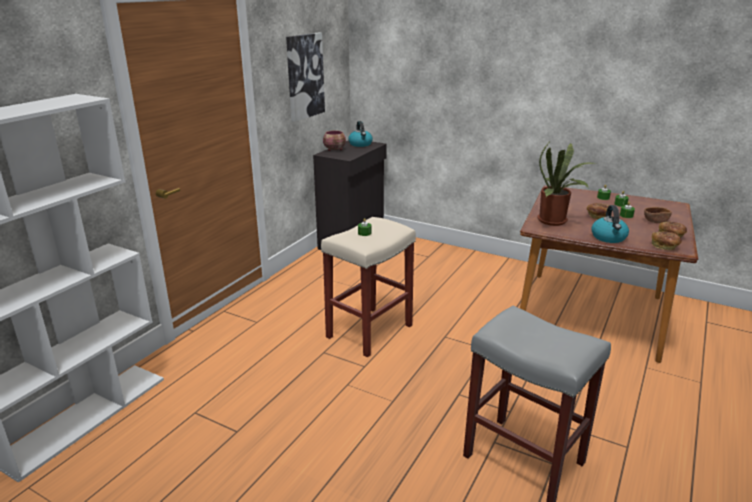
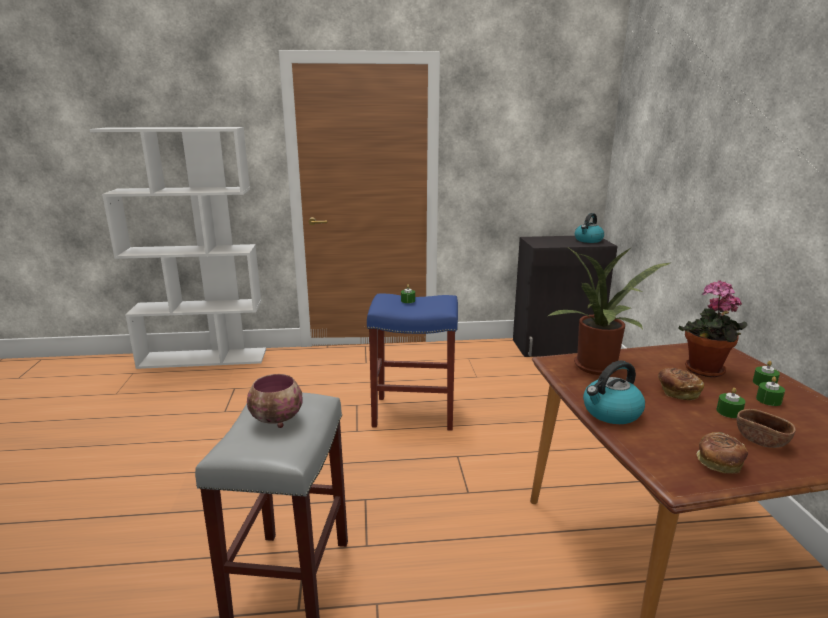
camera: 55 degrees right, 5 degrees down
(304, 76) = (521, 151): picture -> none
(335, 150) = (550, 238): bowl -> bowl (277, 420)
(370, 330) = (415, 412): beige stool -> blue stool
(580, 202) = (704, 371): none -> potted plant
(664, 247) = (660, 463): bread -> none

